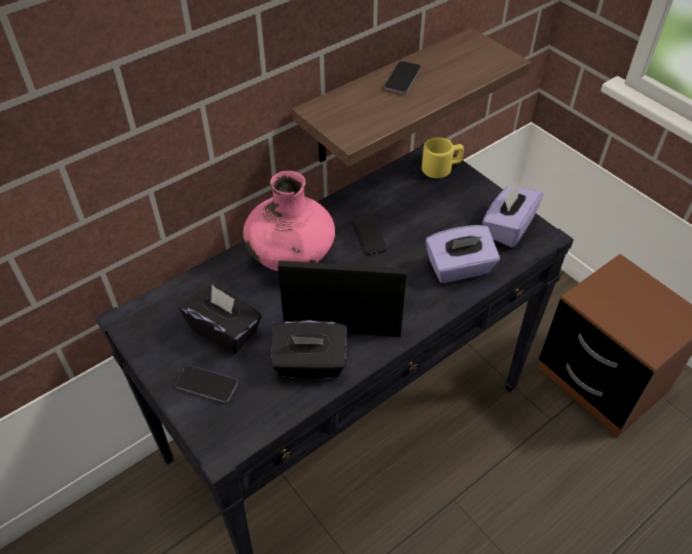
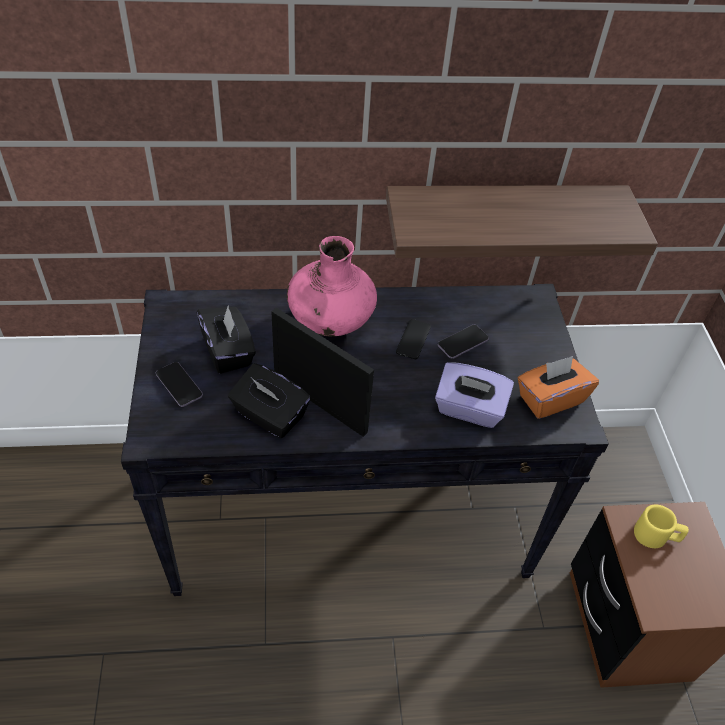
camera: 30 degrees right, 0 degrees up
(402, 79) = (510, 204): phone -> phone (462, 343)
(441, 168) = (535, 313): yellow mug -> yellow mug (656, 536)
(508, 227) = (550, 399): purple tissue box -> orange tissue box

